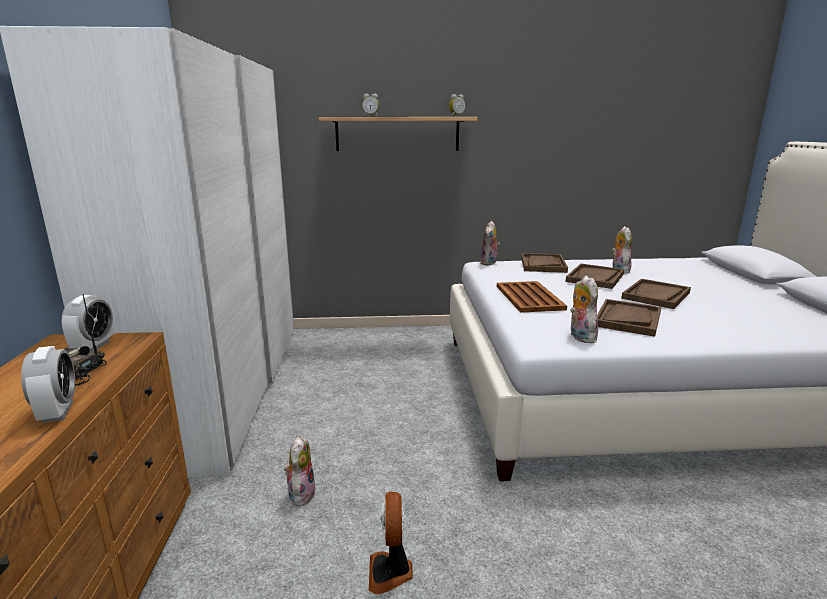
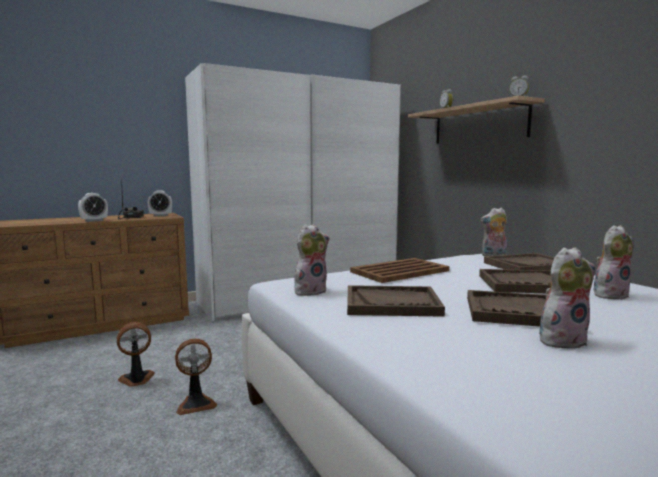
camera: 65 degrees right, 10 degrees down
(301, 494) = (203, 340): plush toy -> plush toy (561, 340)
(488, 520) = (196, 404): none -> fan

